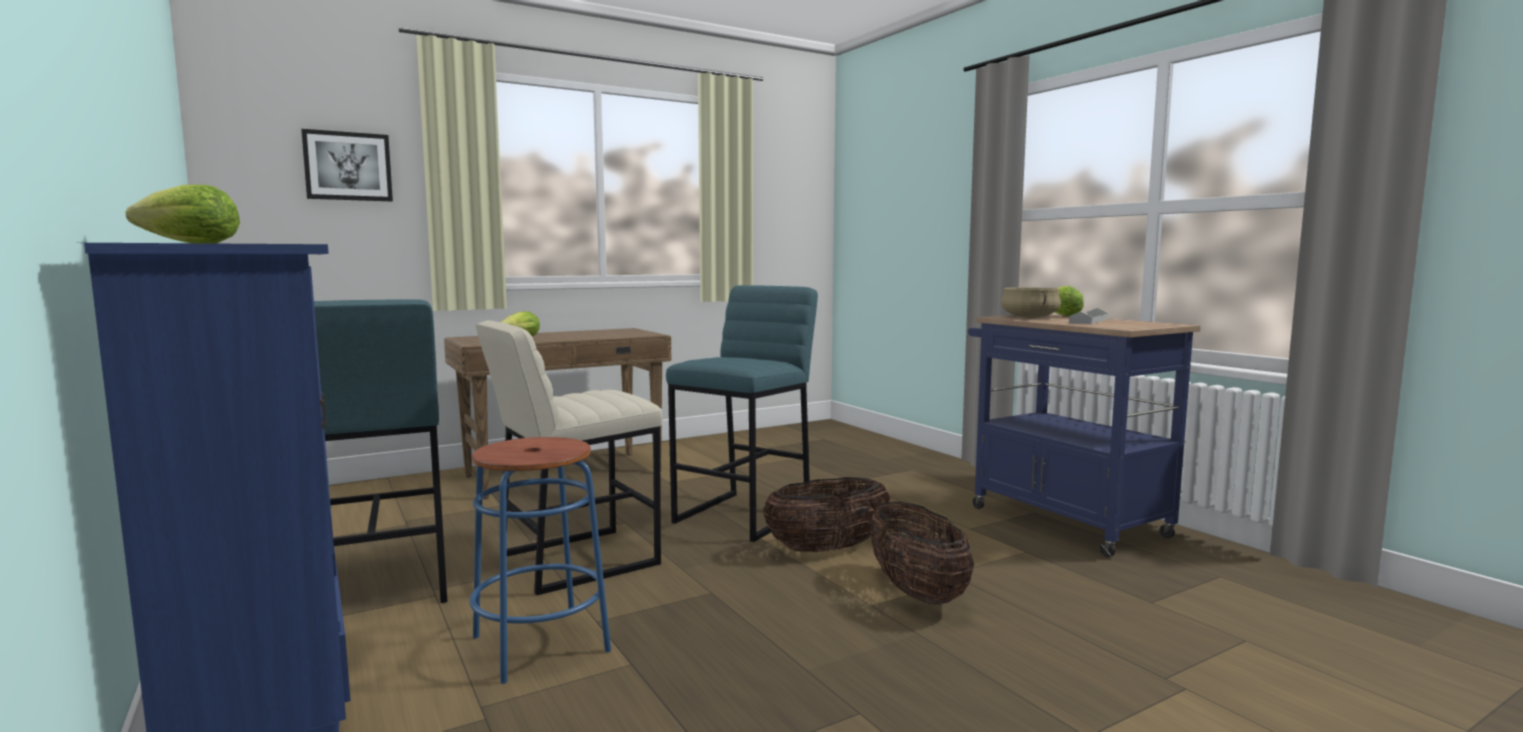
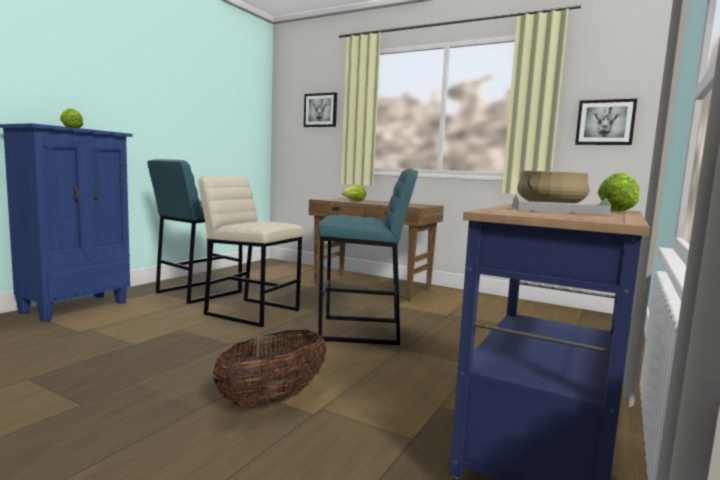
camera: 60 degrees right, 0 degrees up
(540, 643) = (151, 325): blue stool -> none
(785, 213) = (605, 122): none -> picture
(827, 549) = (327, 361): basket -> none

